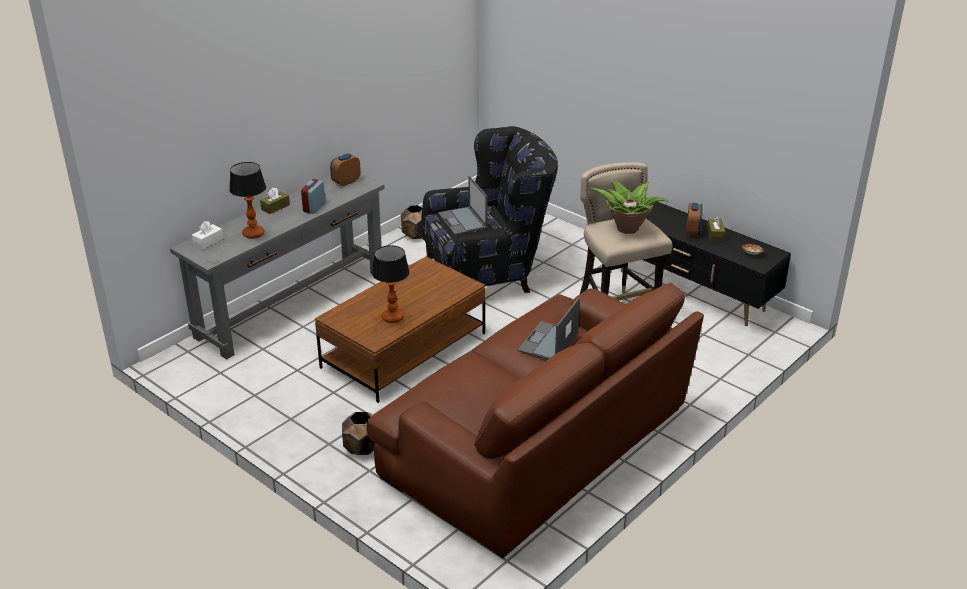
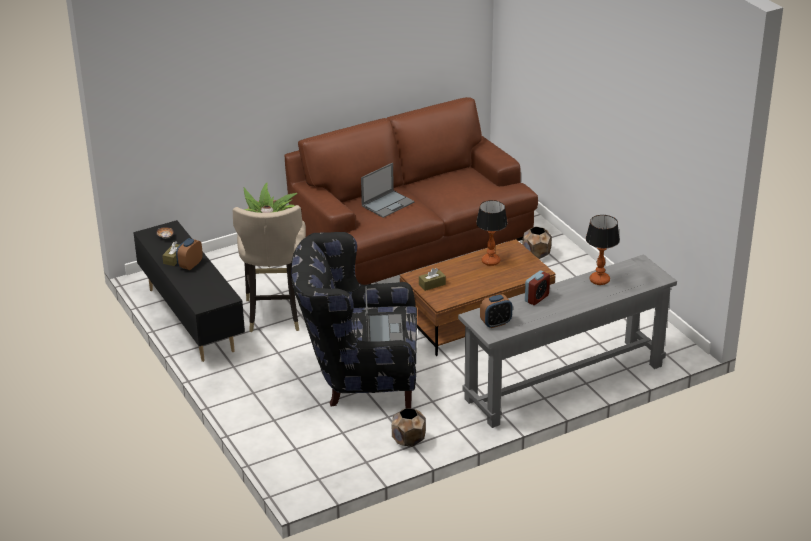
camera: 160 degrees left, 0 degrees up
(208, 241) = (641, 280): white tissue box -> none
(275, 207) = (574, 306): brown tissue box -> brown tissue box (432, 284)

